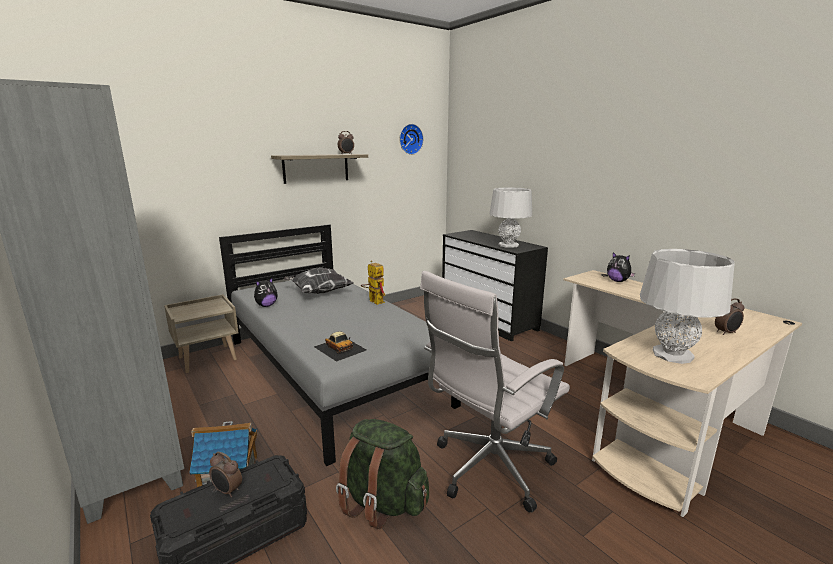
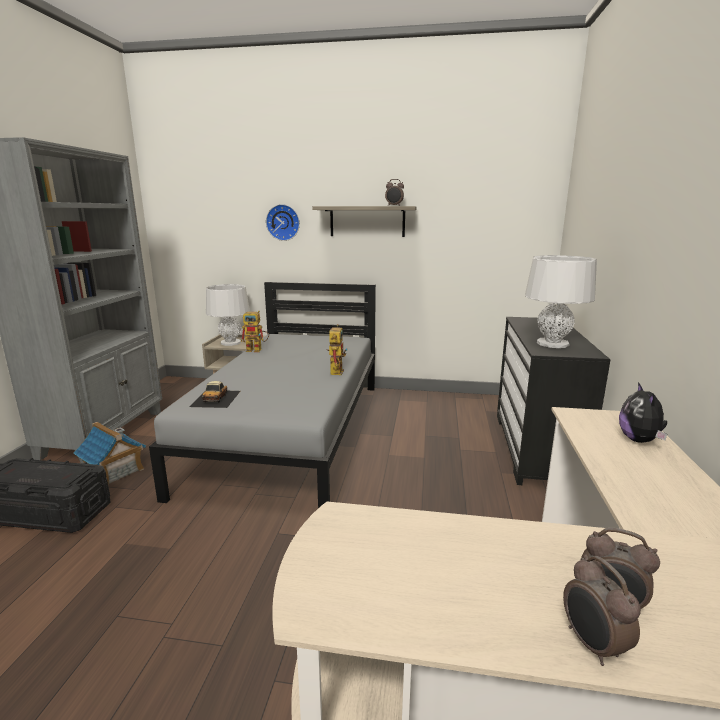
camera: 45 degrees right, 0 degrees up
(227, 491) = (40, 471): alarm clock -> alarm clock (592, 645)
(266, 305) = (257, 350): plush toy -> toy robot
(318, 292) = (313, 350): pillow -> none
(382, 502) = (131, 554): green backpack -> none
(410, 139) = (499, 188): wall clock -> wall clock (283, 222)
(488, 470) = (236, 593): white office chair -> none
(672, 355) = (387, 565): grey table lamp -> grey table lamp (230, 343)

